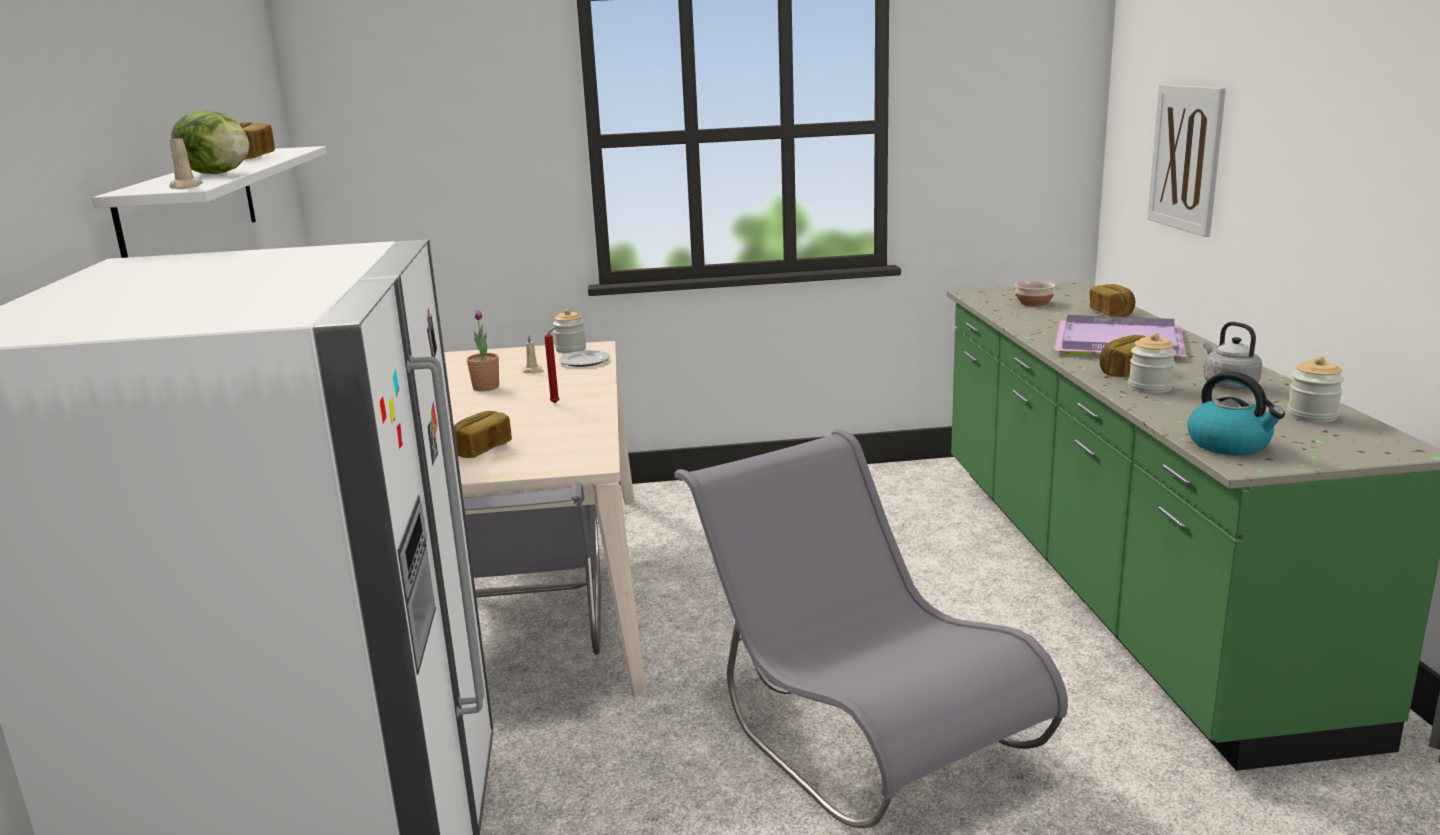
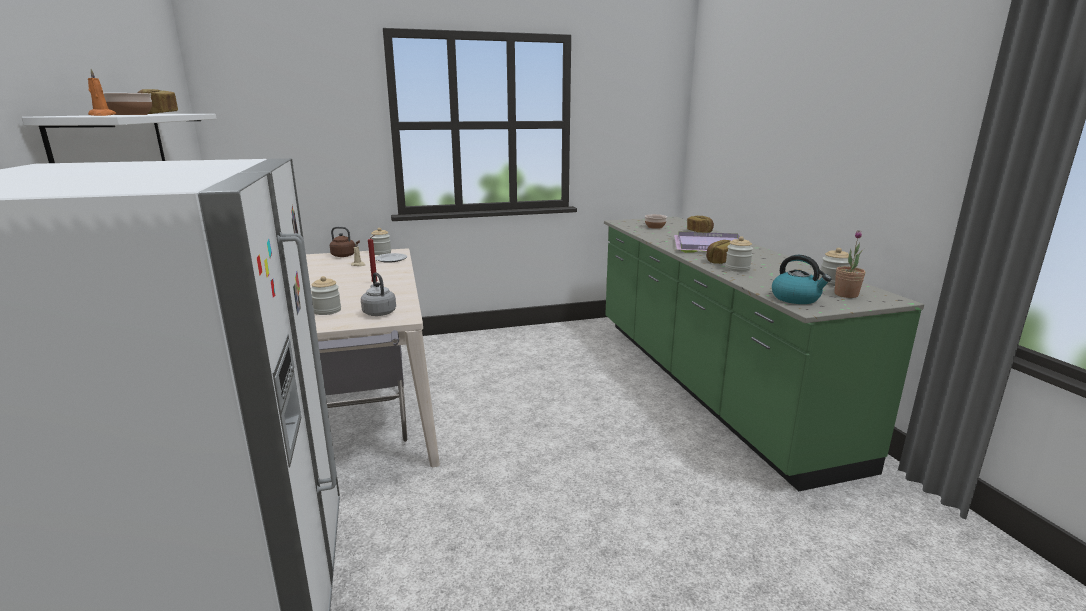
camera: 10 degrees left, 0 degrees up
(185, 187) = (102, 115): beige candle -> orange candle
(218, 174) = (131, 114): lettuce -> bowl
(481, 449) = (327, 311): bread -> jar
(486, 387) = (328, 274): potted plant -> potted plant (846, 295)
(514, 354) = (345, 255): none -> brown kettle
(859, 728) = (576, 479): grey chair -> none
(1186, 158) = (738, 145): picture -> none
(1227, 384) = (779, 267): grey kettle -> grey kettle (379, 312)

